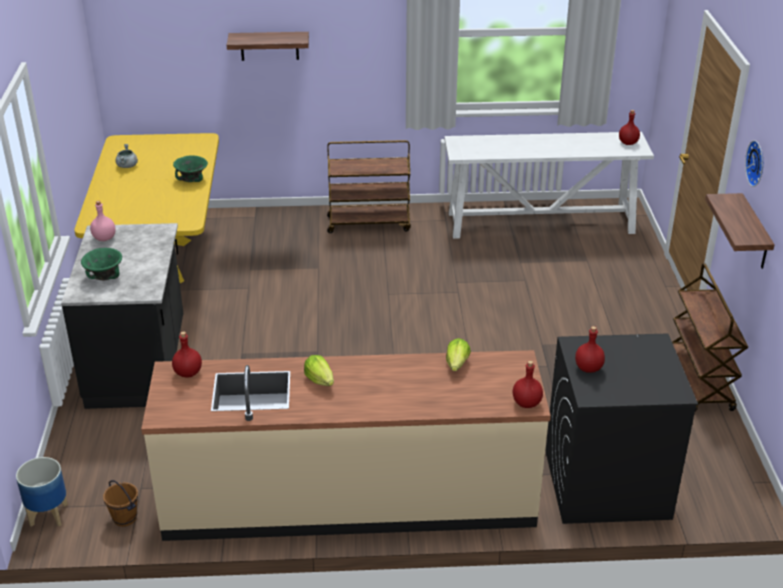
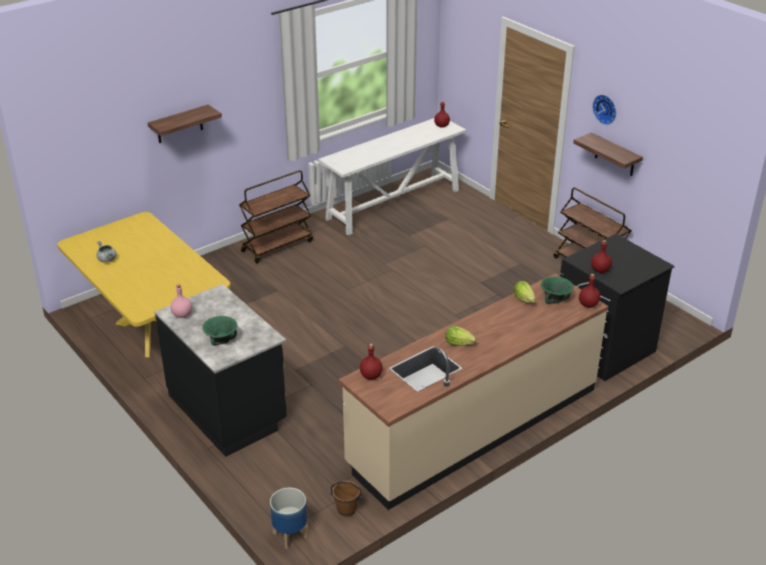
camera: 35 degrees left, 0 degrees up
(191, 179) = (174, 251): green bowl -> green bowl (555, 299)

